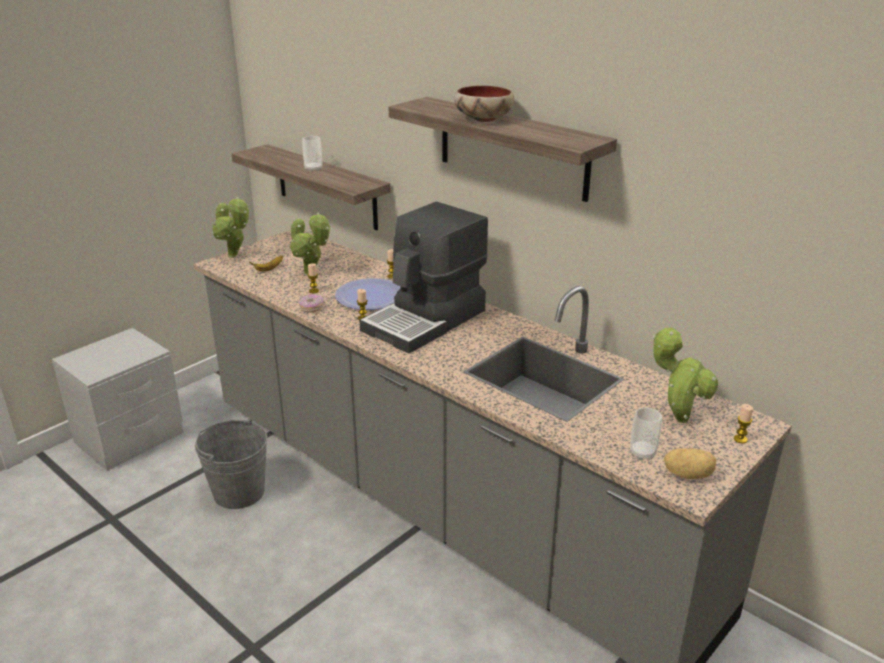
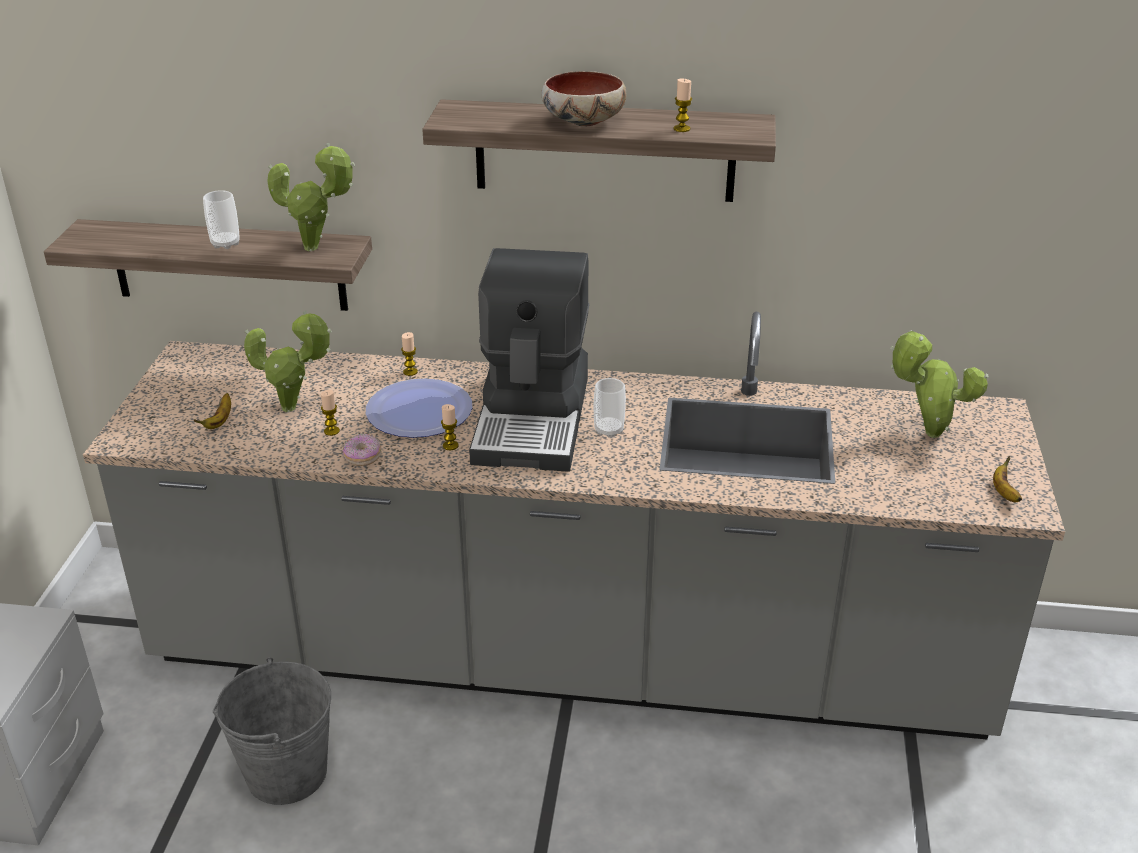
camera: 35 degrees left, 5 degrees up
(234, 257) = (136, 420): potted plant -> potted plant (316, 248)
(642, 453) = (942, 487): cup -> cup (609, 430)
(688, 475) = (1004, 492): potato -> banana
(740, 439) = (1003, 433): candle -> candle (681, 129)

